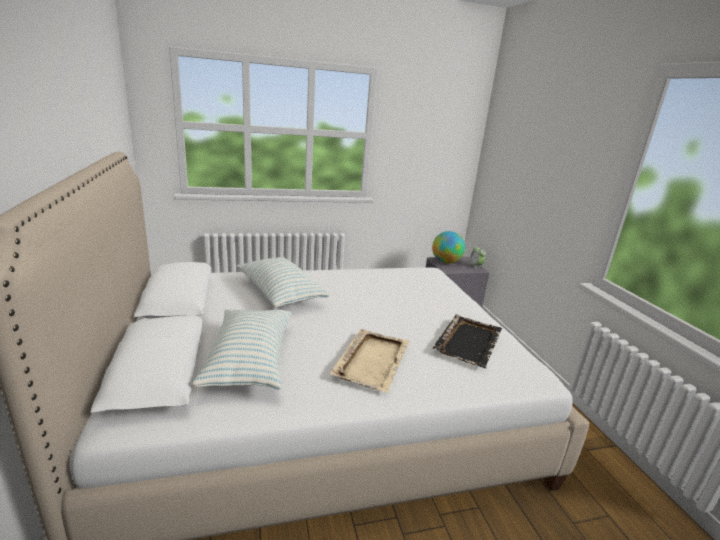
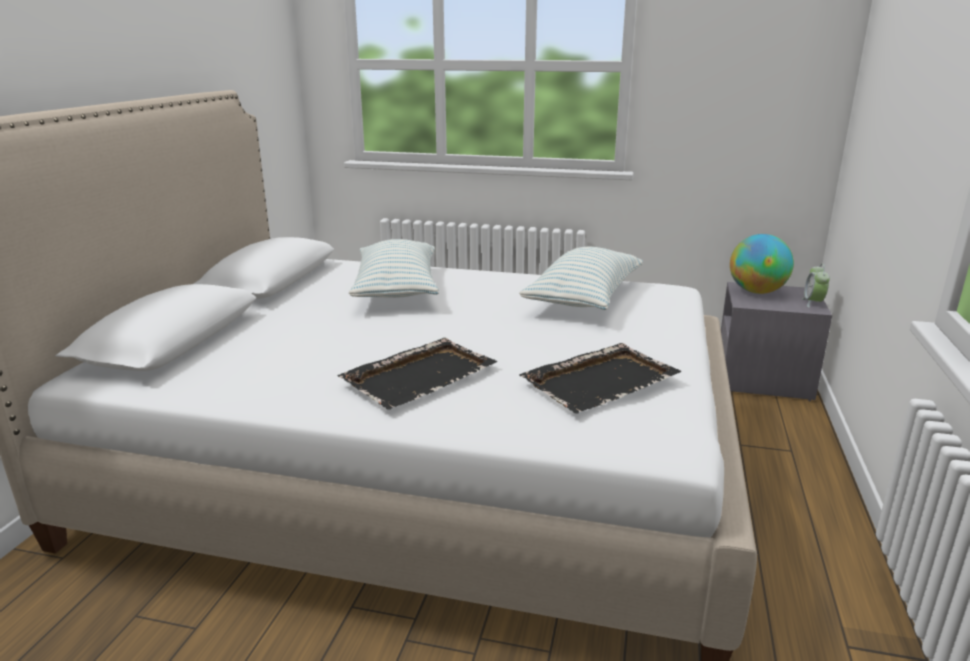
camera: 30 degrees right, 0 degrees up
(249, 360) = (272, 349): pillow -> pillow (584, 298)
(372, 360) = (421, 376): beige tray -> black tray

